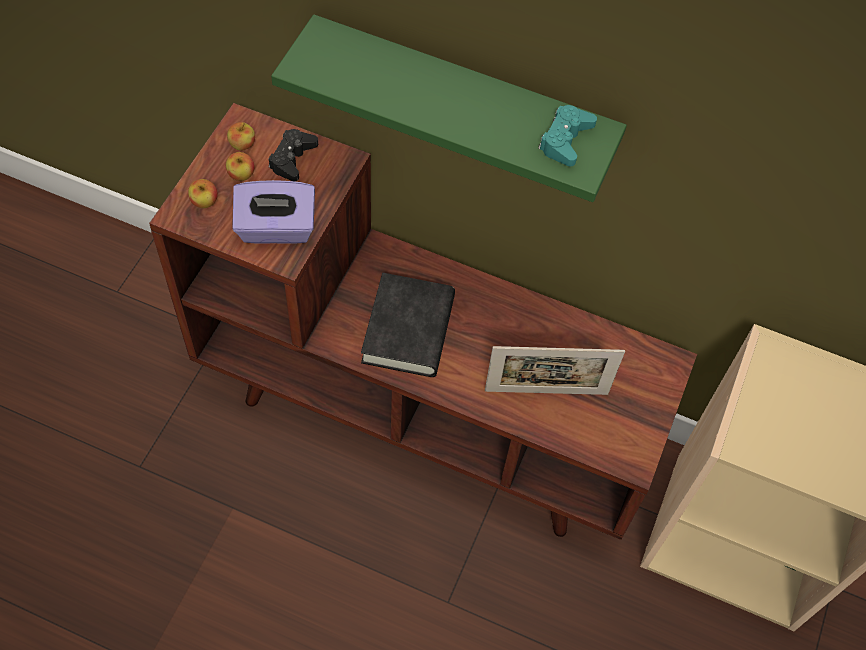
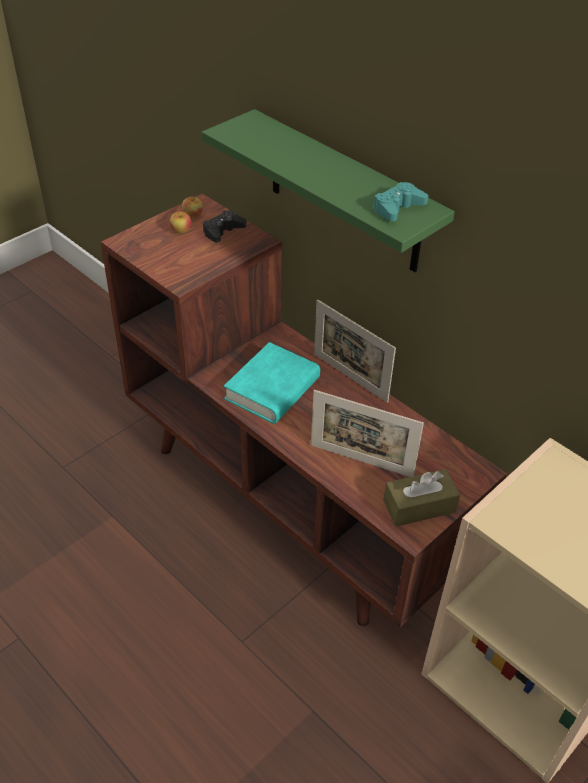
camera: 25 degrees right, 15 degrees down
(204, 202) = (145, 239): apple -> none
(276, 229) = (185, 265): purple tissue box -> none
(408, 330) = (272, 389): black book -> turquoise book
(486, 284) = (350, 377): none -> picture frame
(628, 427) = (419, 506): none -> brown tissue box

